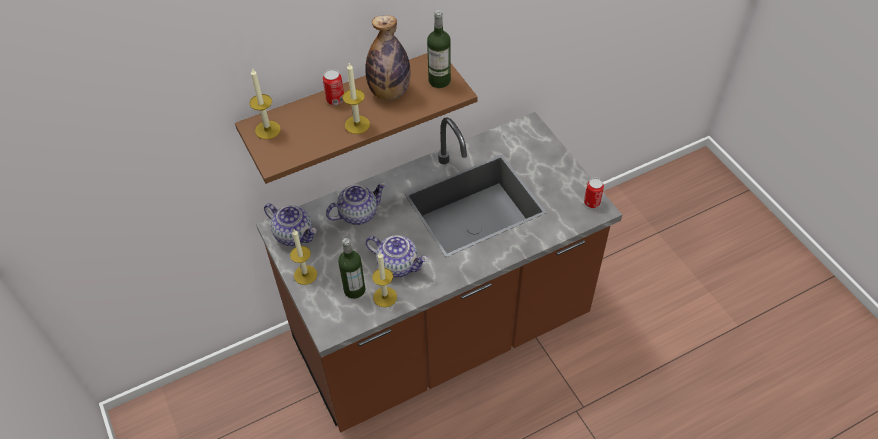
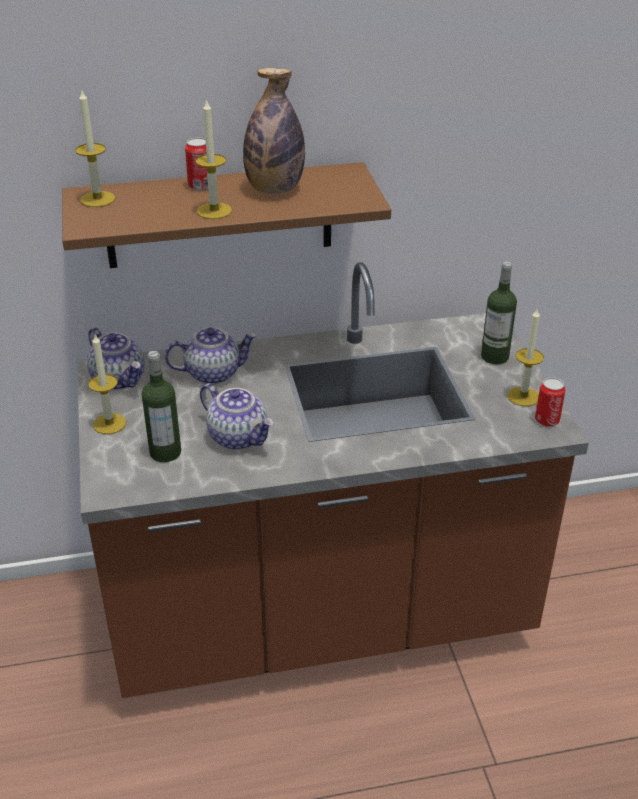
camera: 15 degrees right, 15 degrees down
(385, 297) = (202, 469): candle -> candle (523, 396)
(439, 80) = (347, 188): bottle -> bottle (494, 356)

